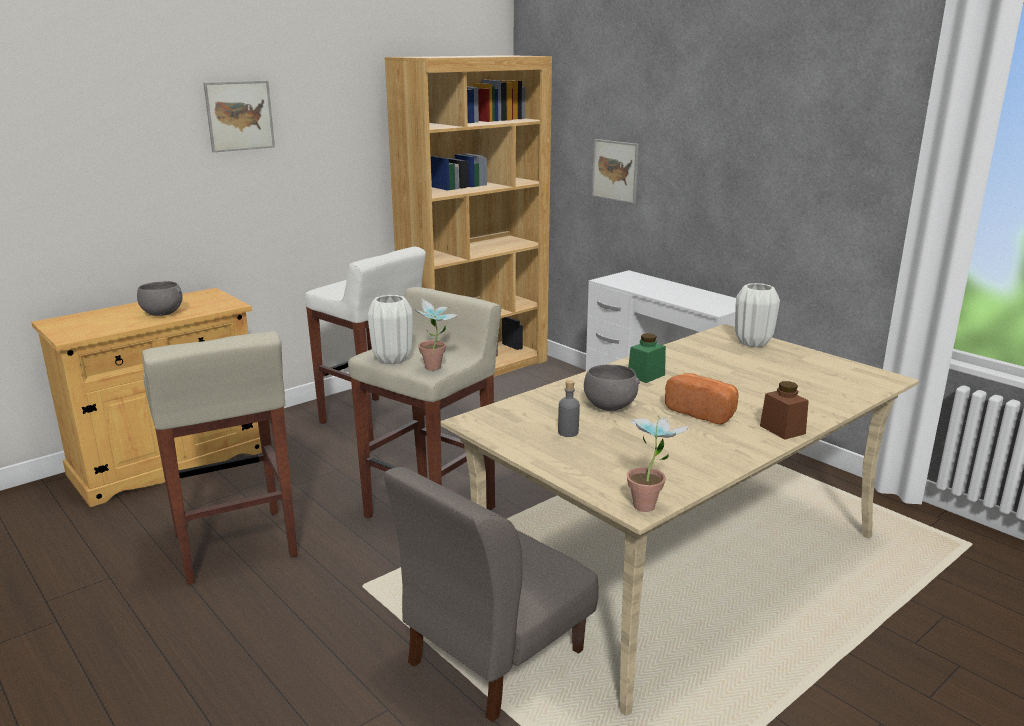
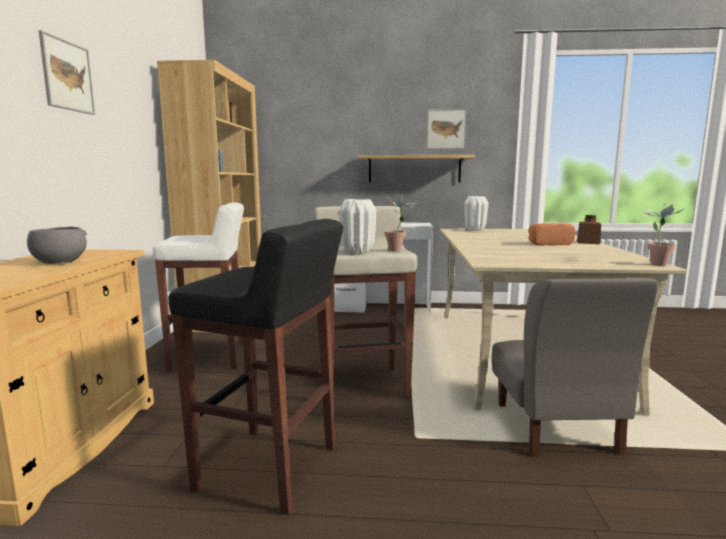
camera: 45 degrees left, 10 degrees down
(235, 547) = (270, 468): beige stool -> black stool
(568, 432) = (538, 257): grey bottle -> none
(609, 406) = (514, 249): grey bowl -> none
(615, 170) = (311, 160): picture -> picture (446, 129)
(646, 375) = (483, 241): green jar -> none
(749, 207) = (414, 169): none -> shelf

